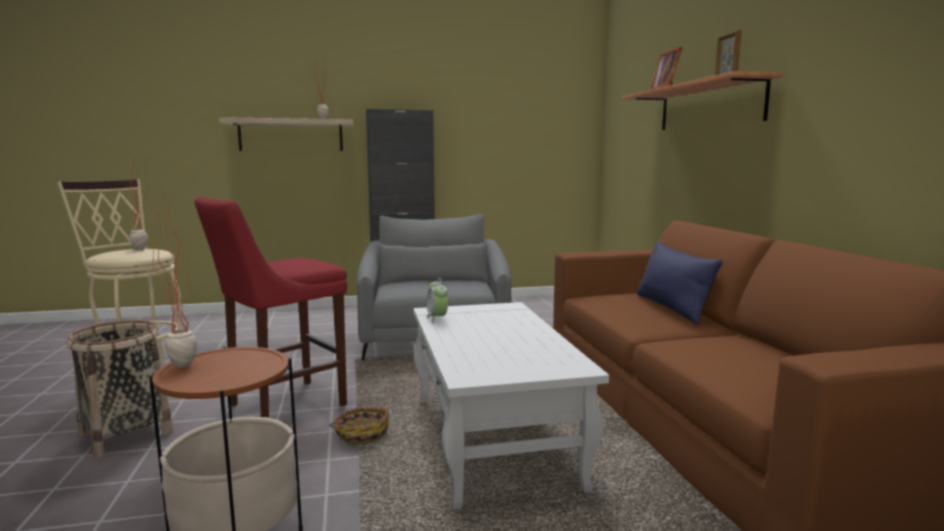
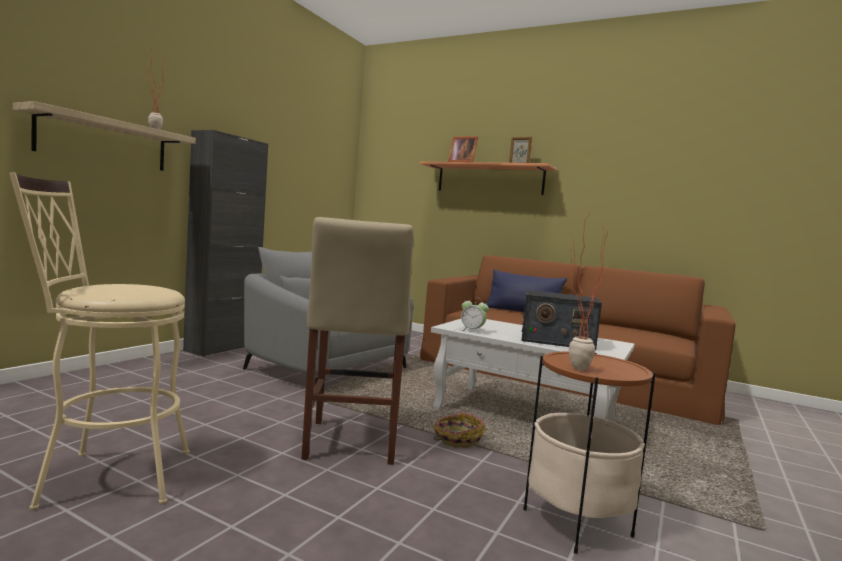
camera: 50 degrees left, 5 degrees down
(126, 433) = (272, 519): basket -> none
(142, 250) = (131, 285): potted plant -> none
(282, 406) = (350, 444): red stool -> beige stool
(489, 347) = (556, 341): none -> radio

